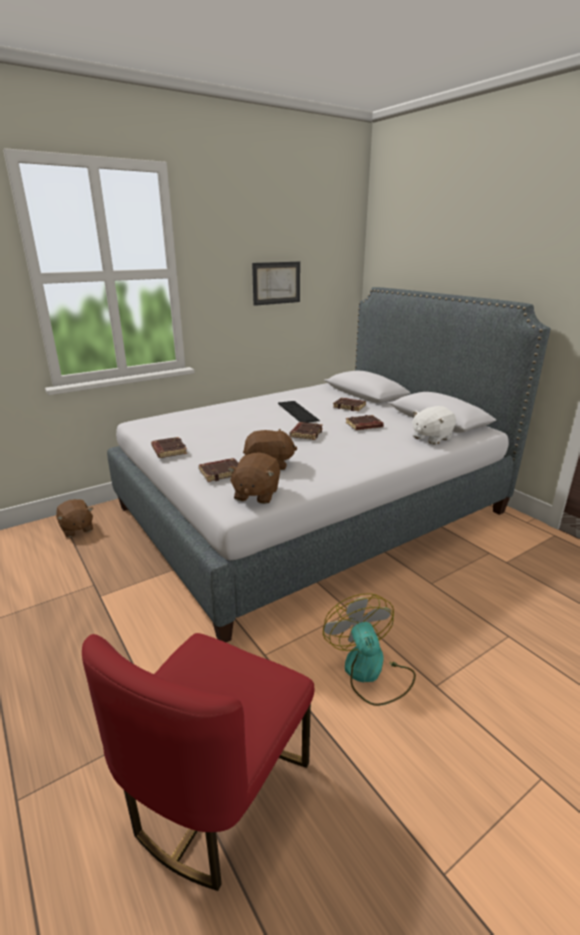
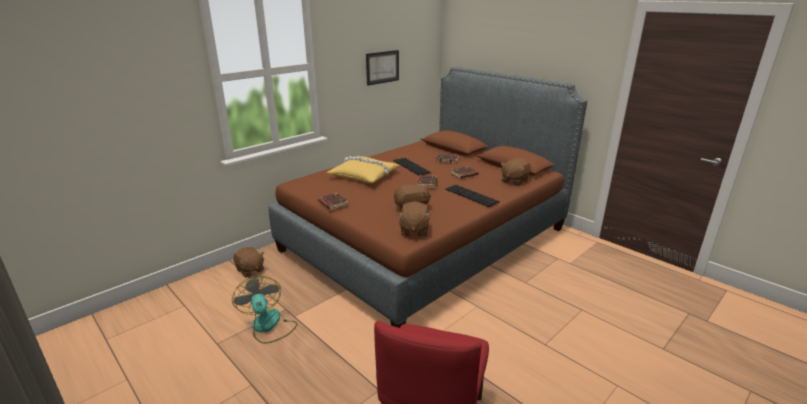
camera: 10 degrees left, 0 degrees up
(221, 472) = (381, 217): brown book -> none
(230, 418) = (364, 175): none -> yellow pillow
(312, 509) = (426, 239): grey bed -> brown bed
(361, 453) = (471, 195): none -> keyboard
(370, 672) = (502, 342): fan -> fan (268, 326)
(431, 438) = (514, 181): white plush toy -> brown plush toy

